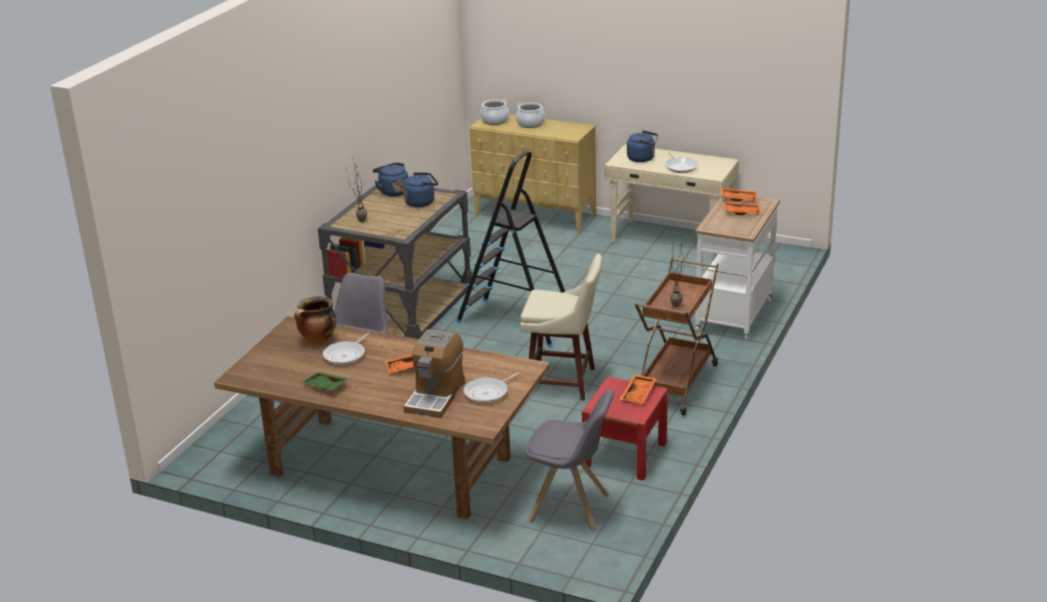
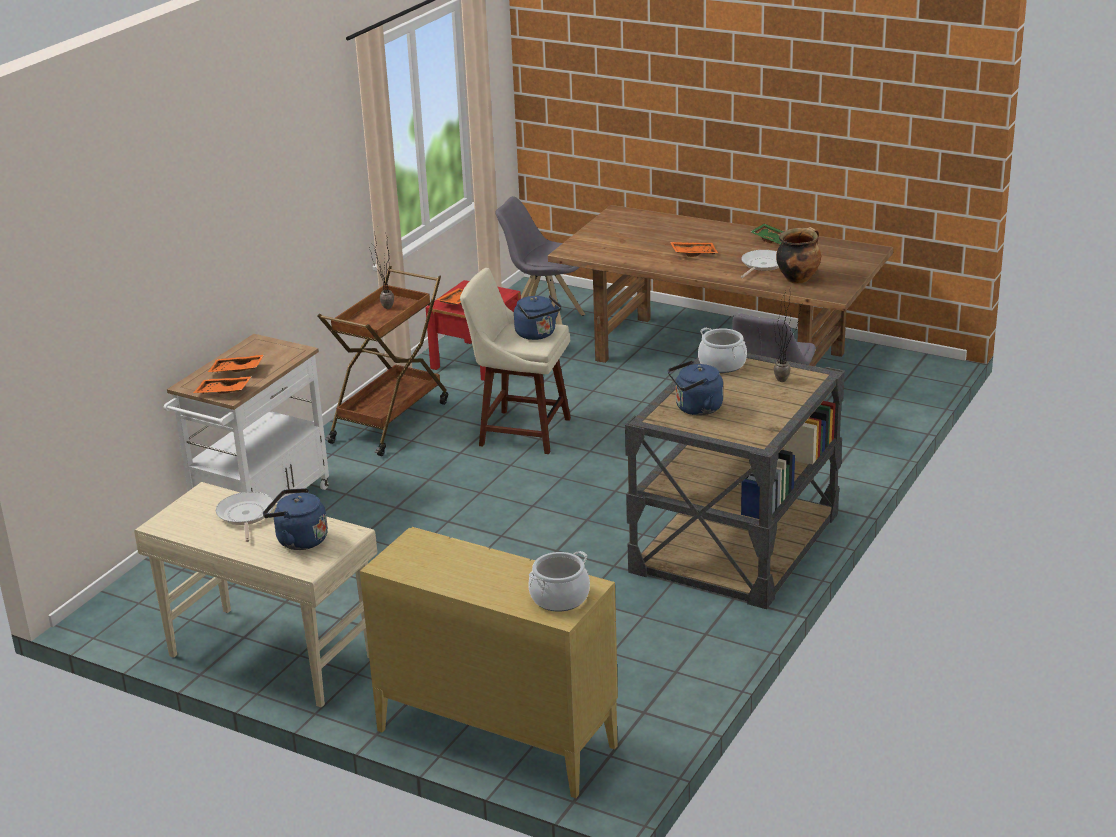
camera: 175 degrees left, 0 degrees up
(392, 192) = (745, 430): blue kettle -> blue kettle (537, 334)
(435, 396) = (663, 231): coffee machine -> none
(488, 392) = (612, 233): frying pan -> none
(515, 323) = (568, 510): black step ladder -> none
(530, 124) = (487, 583): cooking pot -> cooking pot (722, 364)

